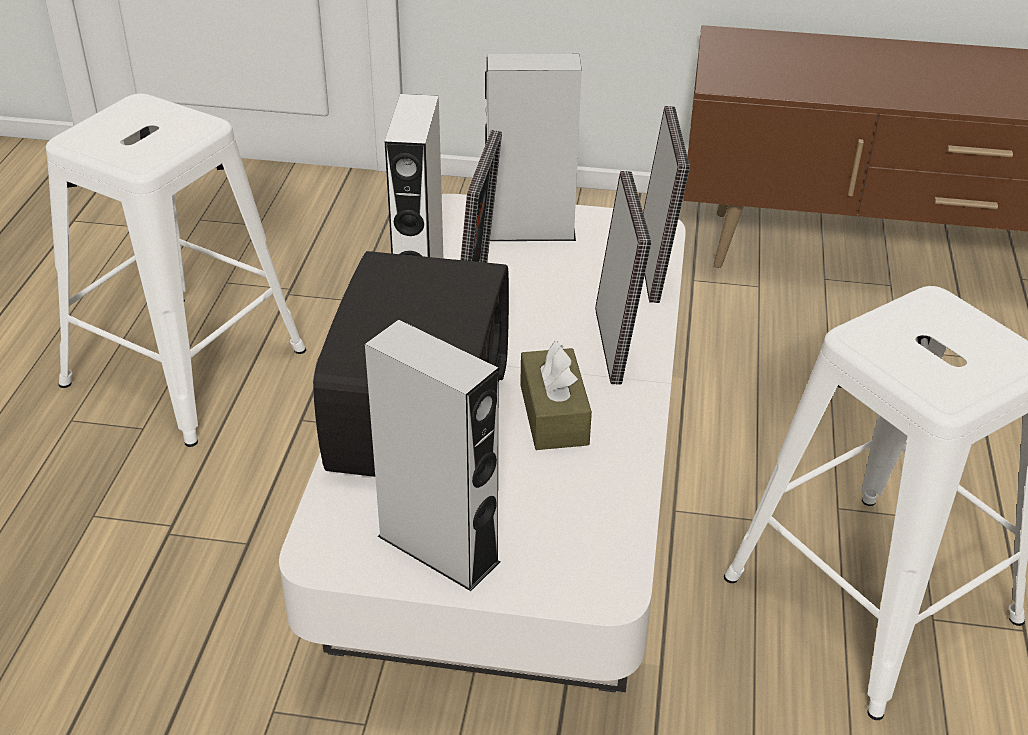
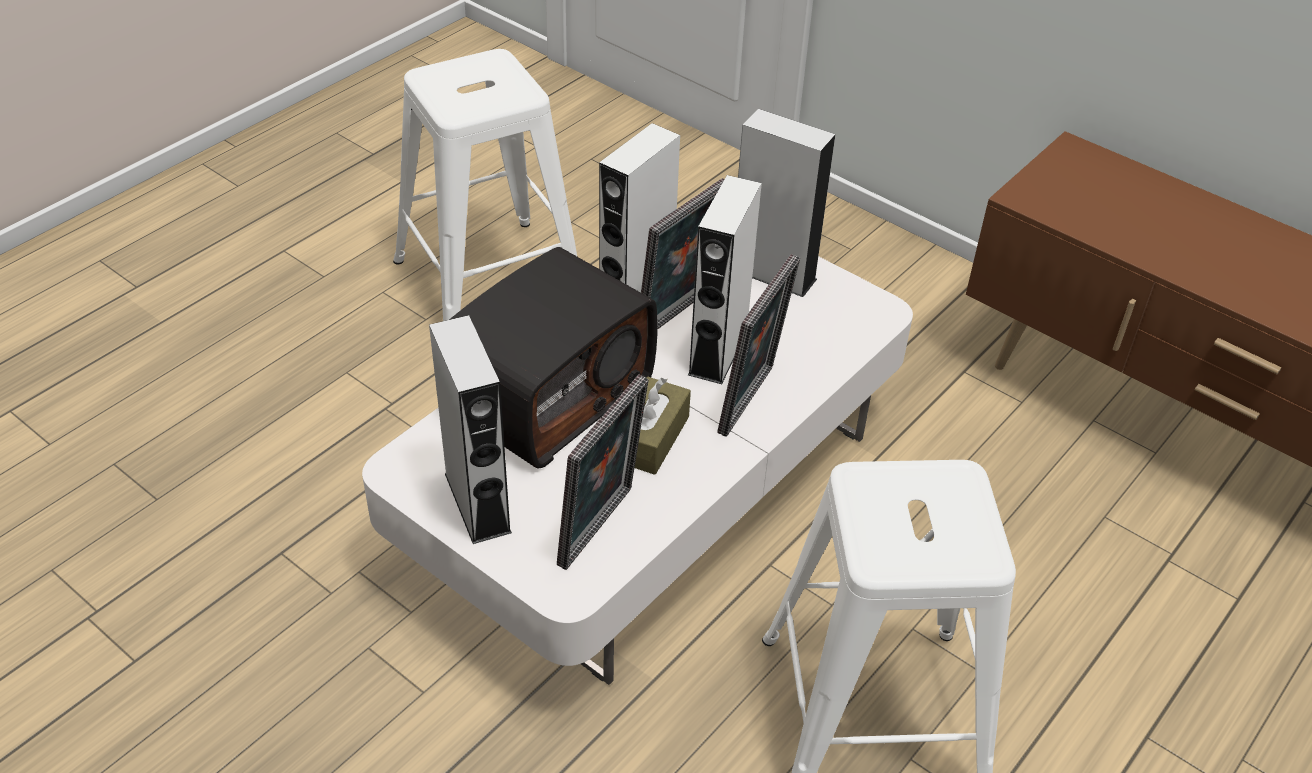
camera: 30 degrees right, 5 degrees up
(544, 314) = (718, 351): none -> white speaker
(656, 269) = (847, 350): picture frame -> picture frame (601, 529)

